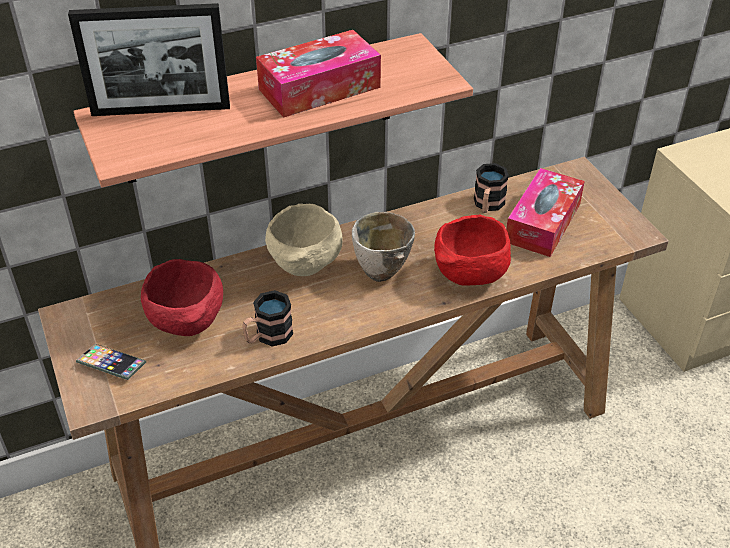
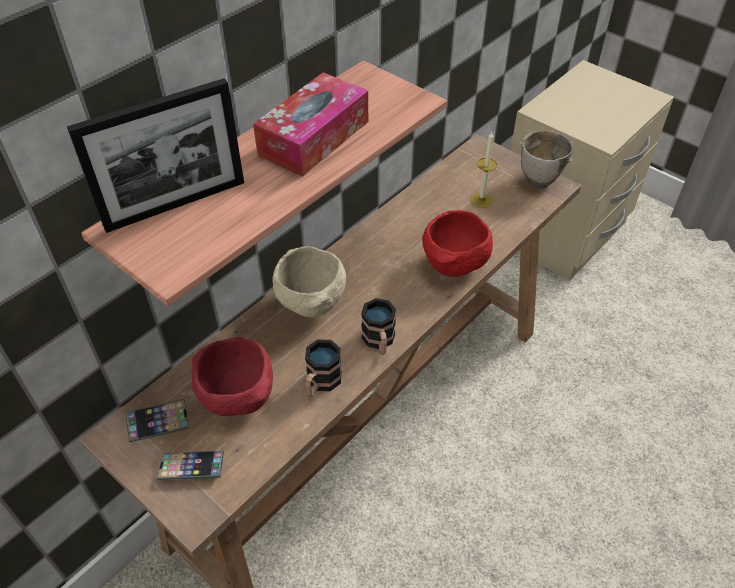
camera: 25 degrees left, 5 degrees up
(108, 318) = (158, 422): none -> phone
(382, 273) = (382, 288): bowl -> bowl (540, 181)
(487, 205) = (429, 199): mug -> mug (379, 341)
(543, 223) = (481, 200): tissue box -> candle

